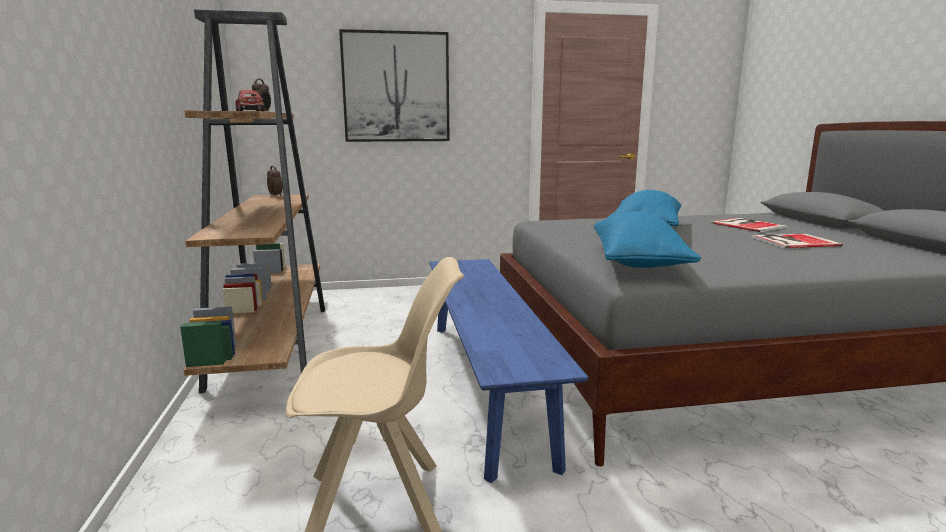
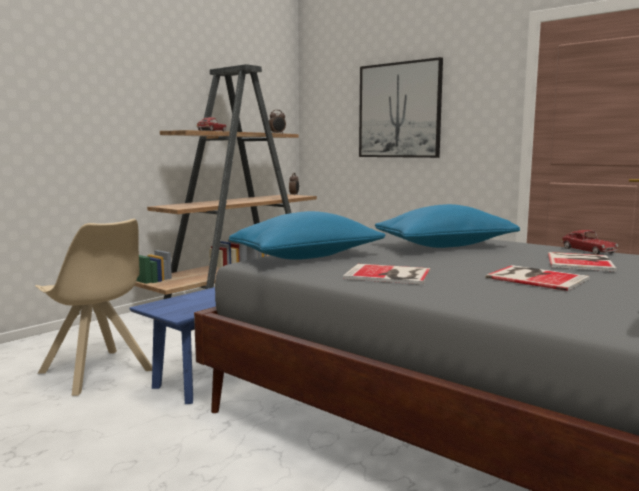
camera: 50 degrees right, 5 degrees down
(704, 216) = (588, 250): none -> toy car
(751, 261) = (389, 275): none -> book

